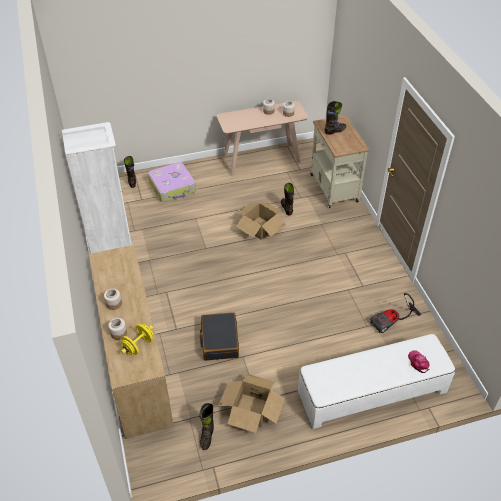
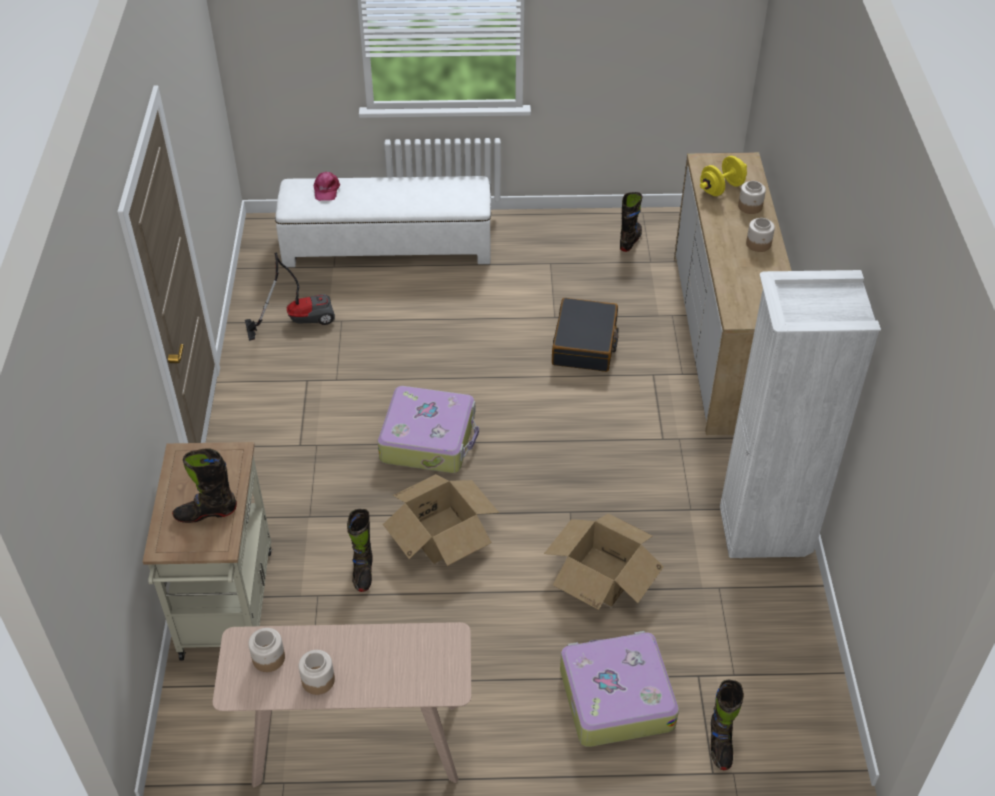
camera: 165 degrees left, 0 degrees up
(251, 410) = (563, 255): cardboard box -> cardboard box (602, 576)
(284, 268) = (429, 439): none -> suitcase

